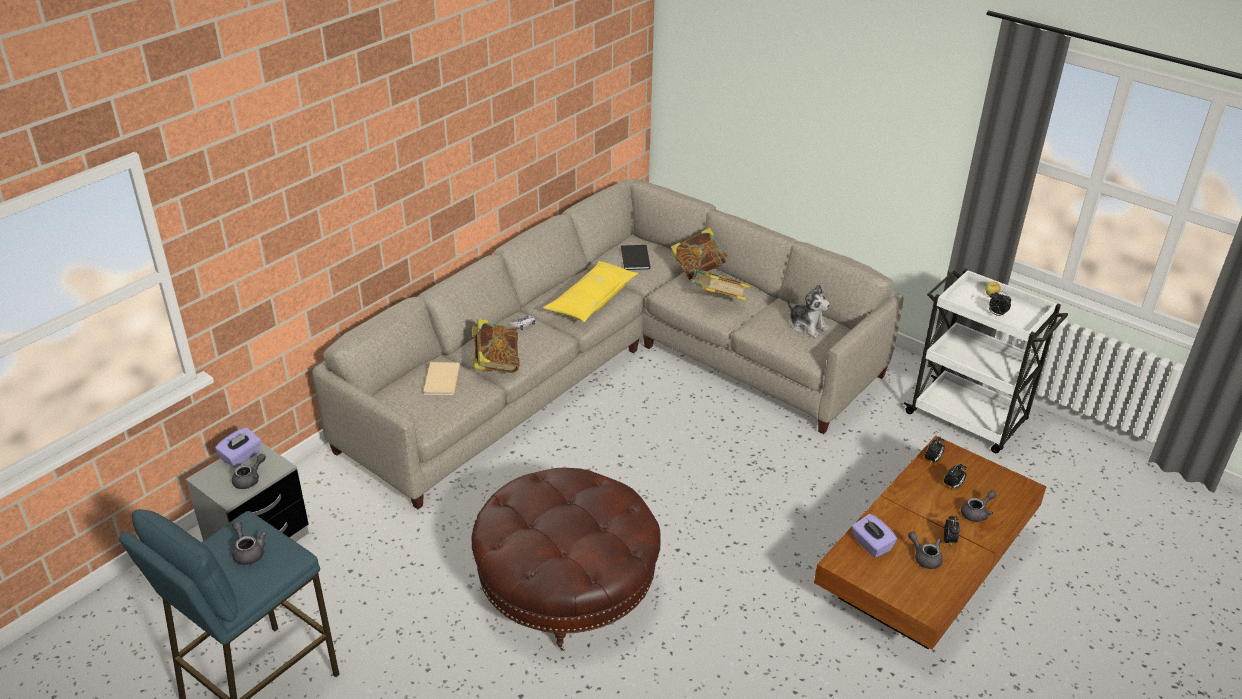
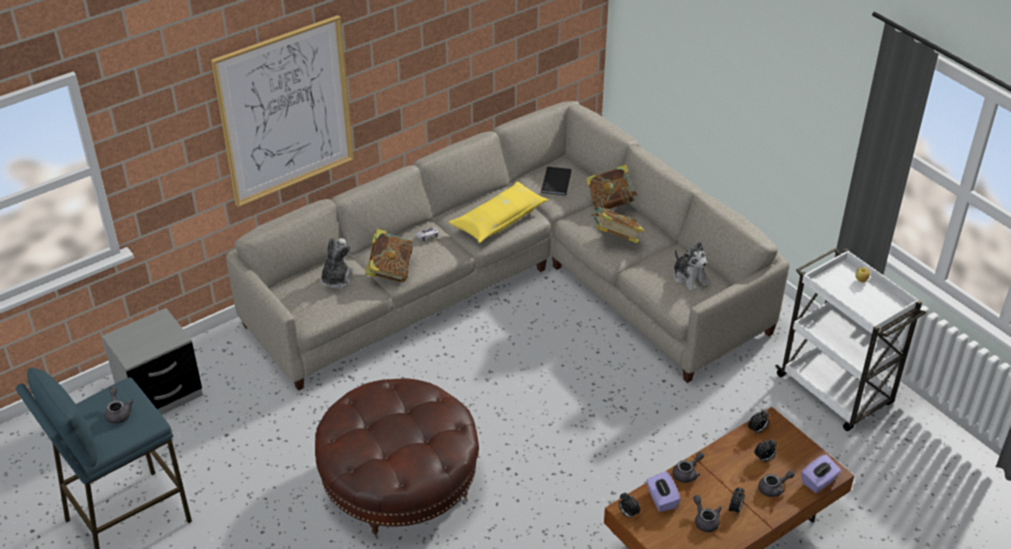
camera: 15 degrees right, 5 degrees up
(241, 457) = (150, 323): purple tissue box -> purple tissue box (819, 481)
(250, 479) = (151, 345): grey teapot -> grey teapot (687, 473)
(365, 199) = (285, 111): none -> picture
(440, 380) = (336, 279): beige book -> plush toy
(996, 314) = (855, 301): alarm clock -> alarm clock (628, 514)

